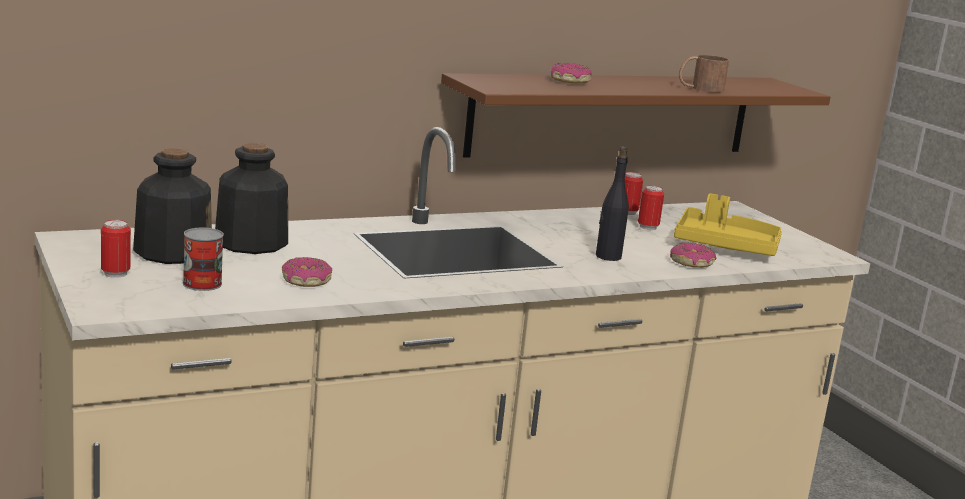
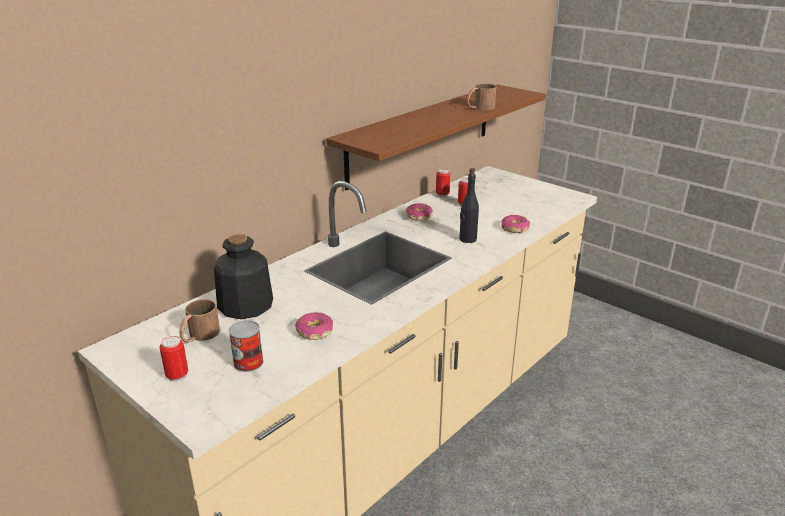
camera: 20 degrees left, 10 degrees up
(172, 252) = (199, 336): bottle -> brown mug
(569, 81) = (406, 123): donut -> donut (418, 217)
(725, 246) = (518, 207): yellow tray -> none

